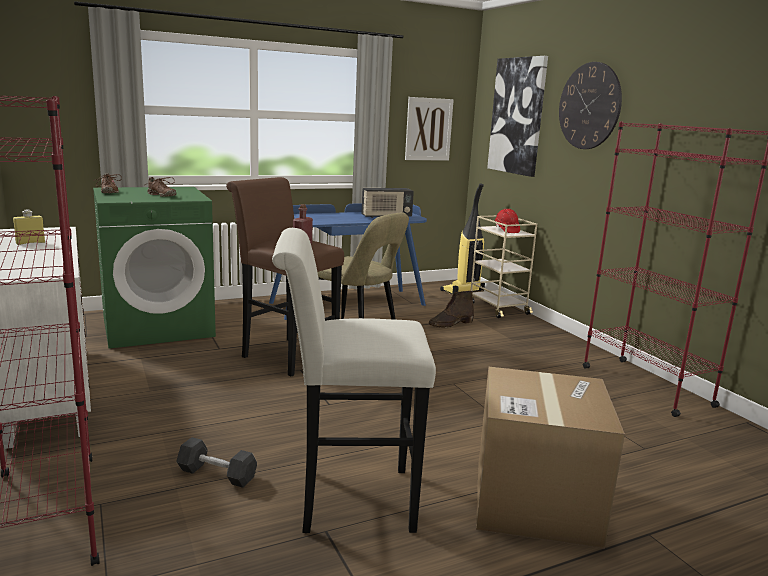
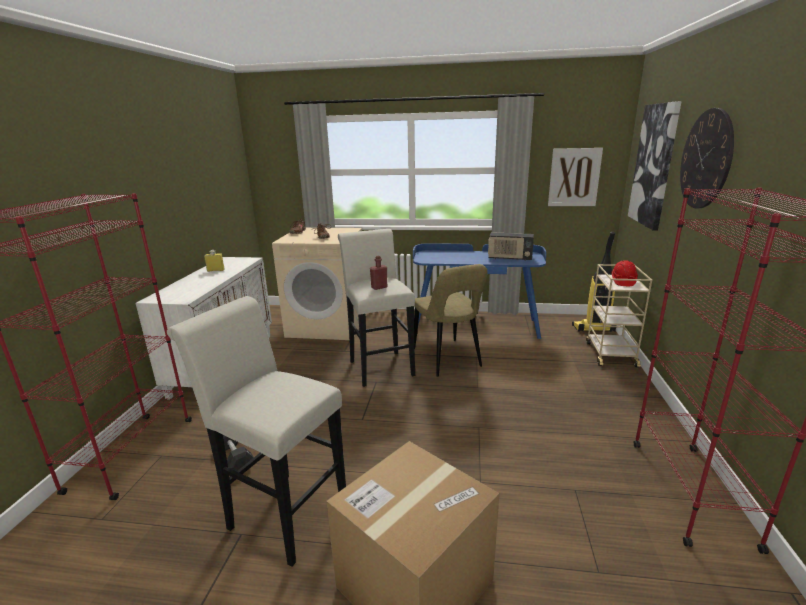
camera: 35 degrees right, 5 degrees up
(158, 326) = (328, 325): green washing machine -> beige washing machine
(285, 354) = (379, 366): brown stool -> white stool
(450, 324) = (543, 363): brown boot -> none

